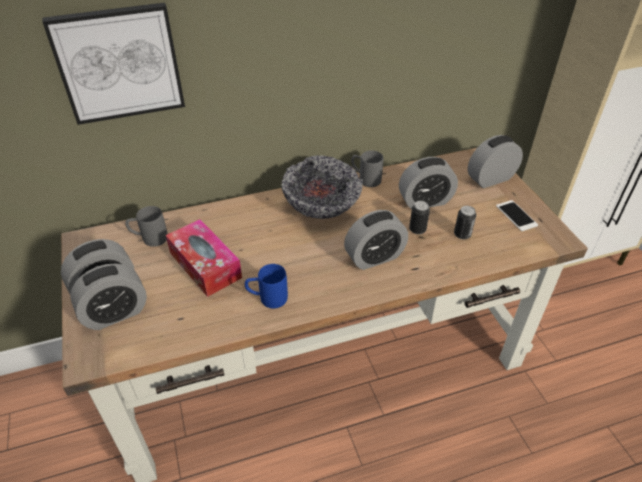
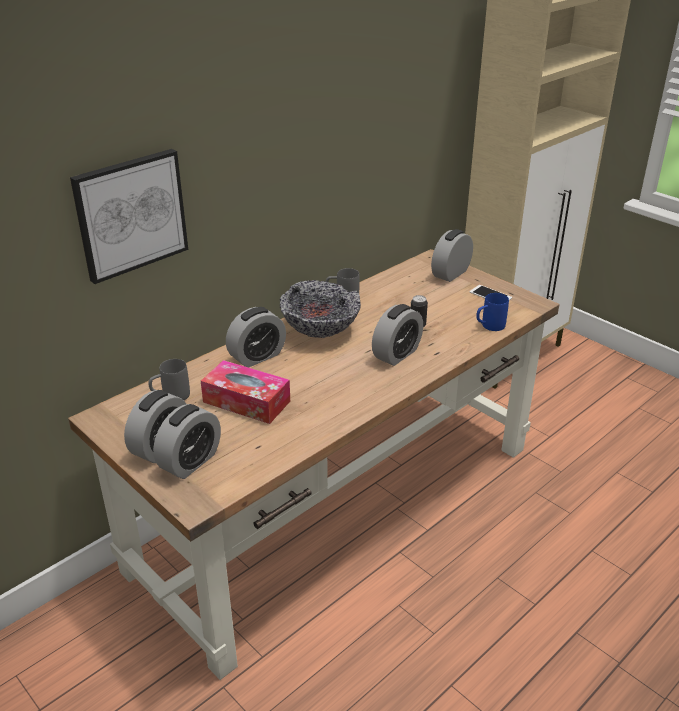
camera: 25 degrees left, 10 degrees down
(267, 298) = (326, 409): blue mug -> blue mug (489, 326)
(425, 201) = (408, 303): alarm clock -> alarm clock (257, 357)
(462, 234) = (457, 319): can -> none

